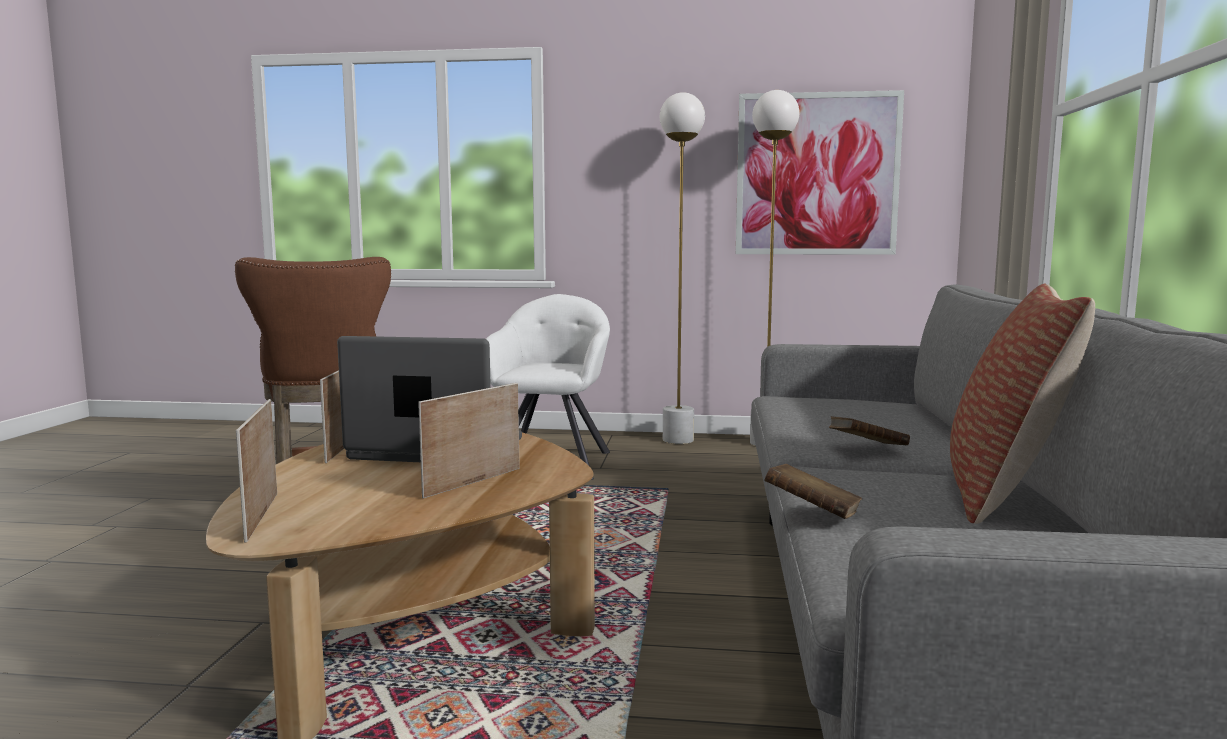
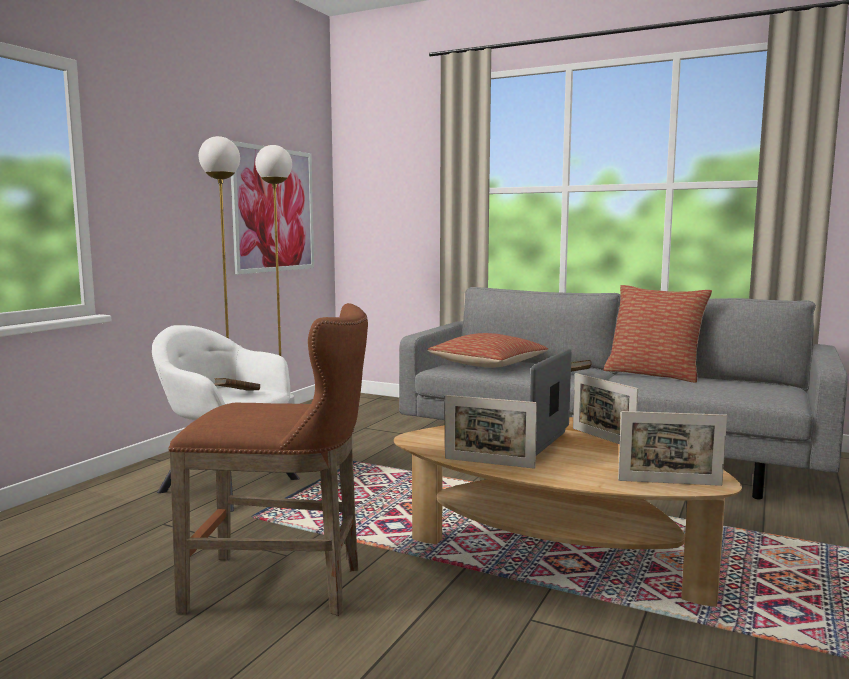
camera: 70 degrees left, 0 degrees up
(812, 513) = (688, 394): brown book -> brown book (237, 394)
(849, 410) = (488, 365): none -> pillow

